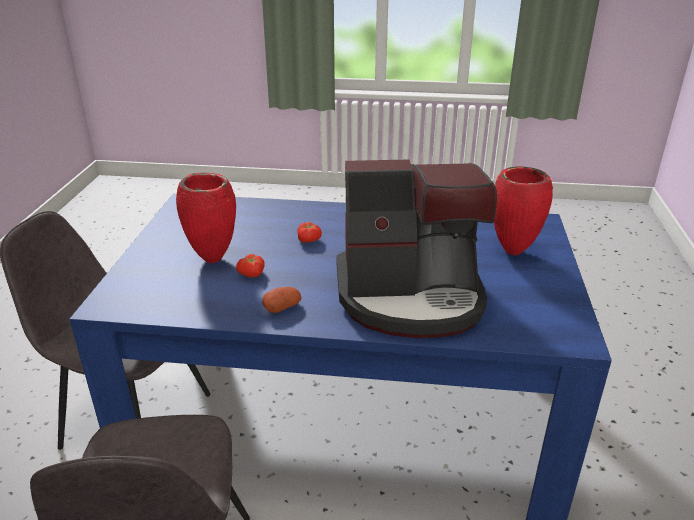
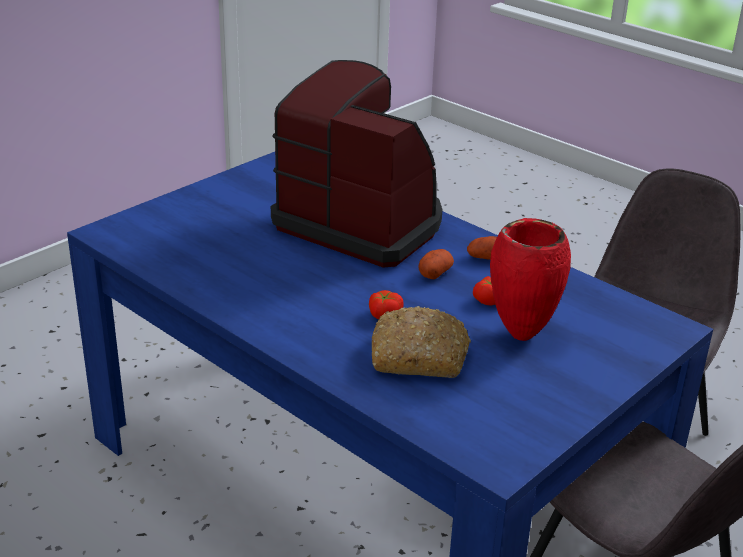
camera: 145 degrees left, 0 degrees up
(264, 227) = (420, 356): none -> bread
(308, 278) = (435, 273): none -> potato
(512, 252) = (203, 219): red vase -> none

